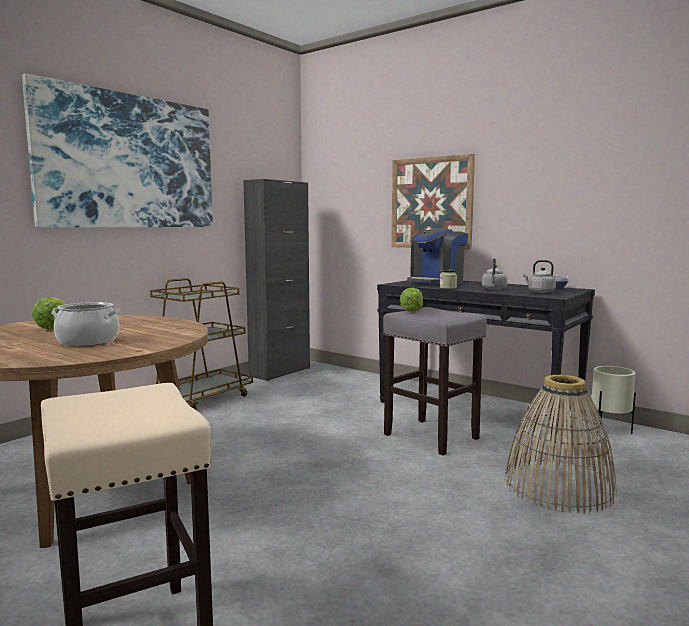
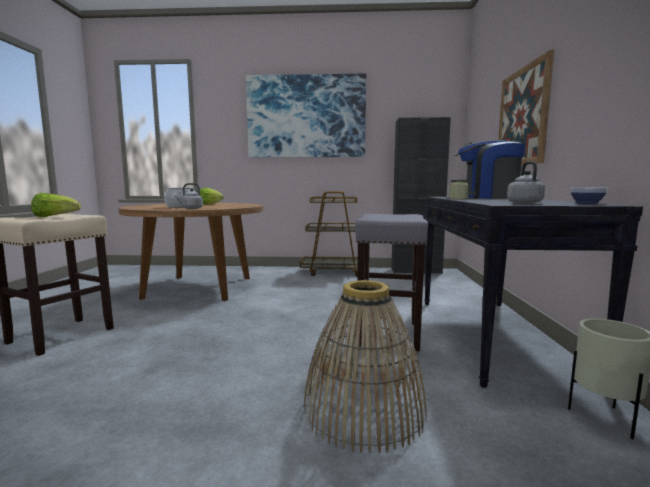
camera: 55 degrees right, 0 degrees up
(412, 310) = (392, 214): lettuce -> lettuce (55, 216)
(494, 289) = (494, 200): grey kettle -> grey kettle (191, 208)

